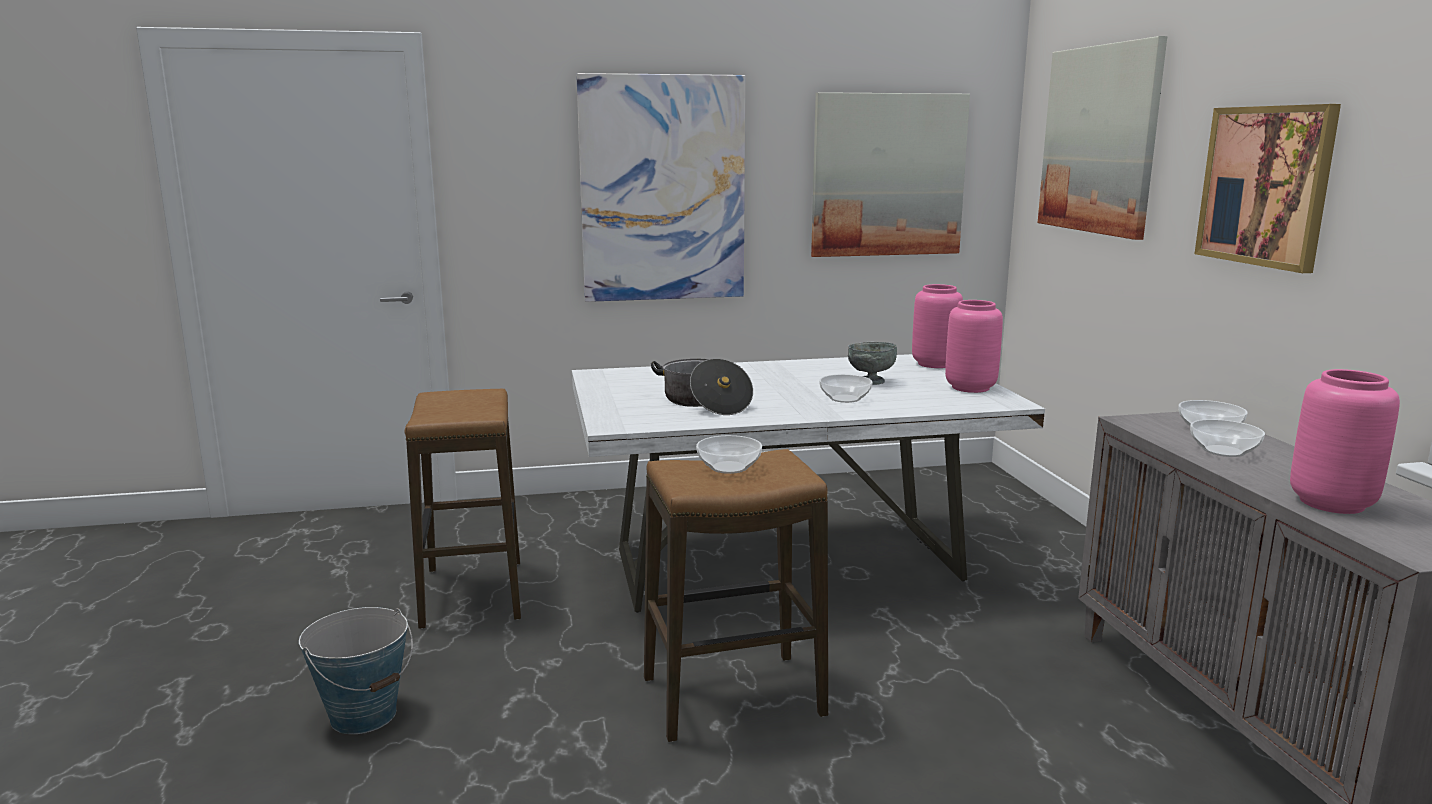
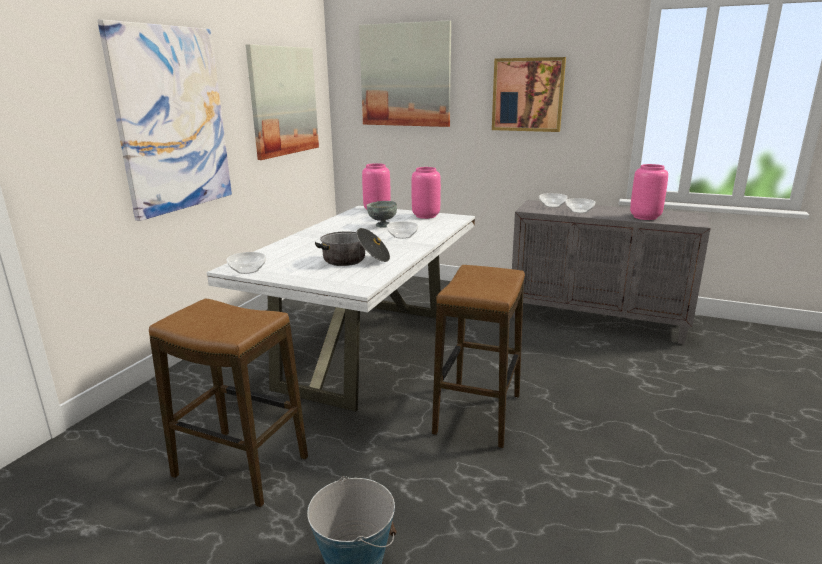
camera: 55 degrees left, 5 degrees up
(728, 467) = (474, 281): bowl -> bowl (247, 270)

